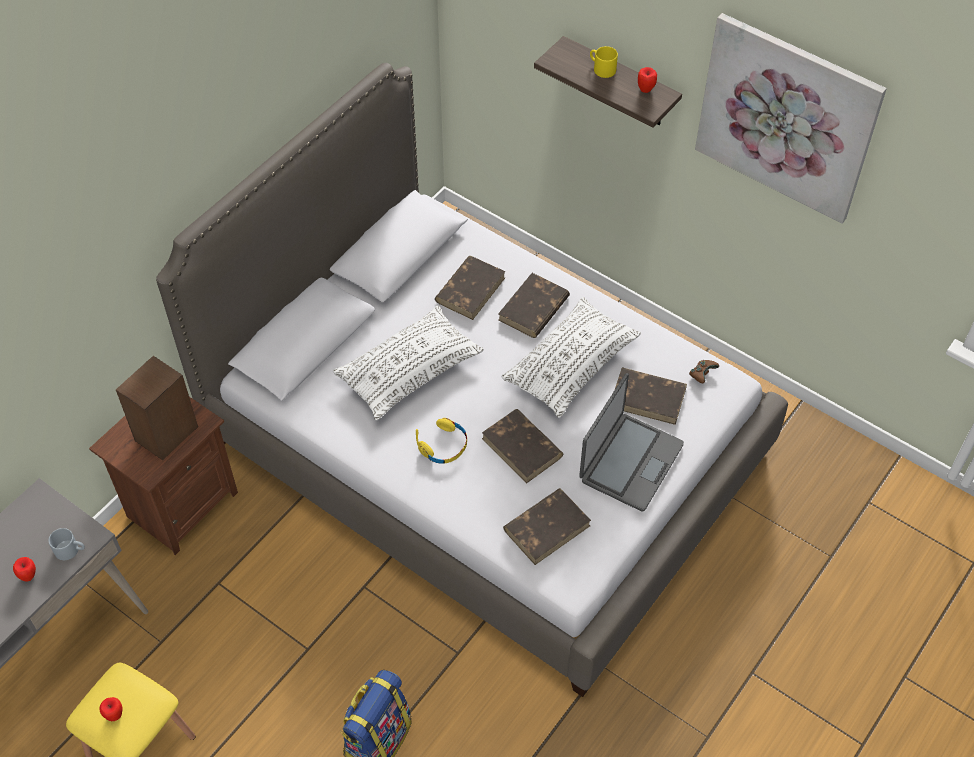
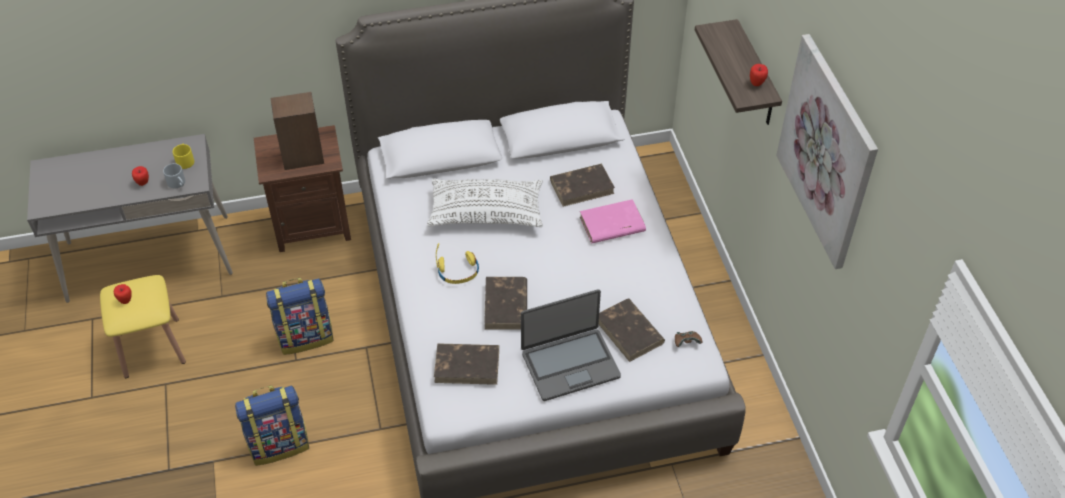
camera: 40 degrees right, 5 degrees down
(293, 619) = (305, 336): none -> backpack
(533, 309) = (611, 225): brown book -> pink book
(570, 366) = (597, 277): white pillow -> none
(601, 69) = (739, 53): yellow mug -> yellow mug (185, 160)

